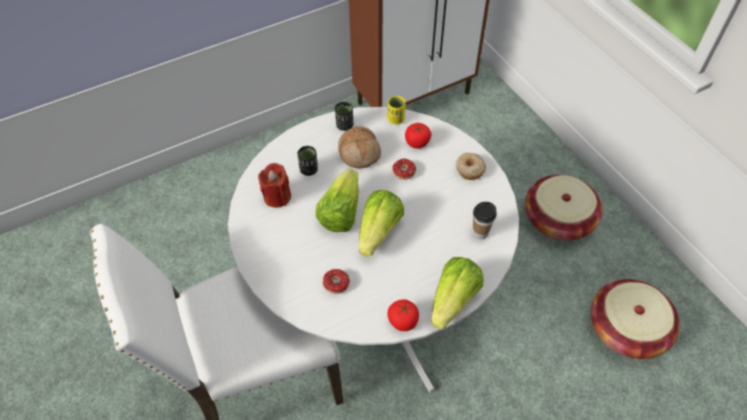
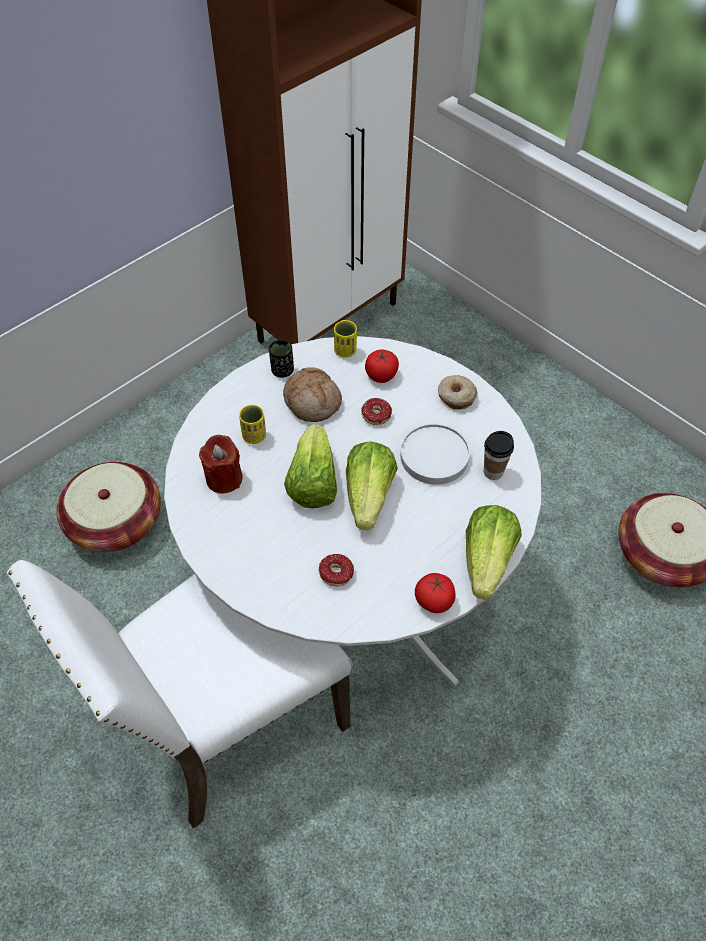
camera: 15 degrees left, 0 degrees up
(309, 170) = (254, 436): black cup -> yellow cup
(438, 212) = (434, 457): none -> white plate
(558, 220) = (547, 440): basket -> basket (116, 522)

